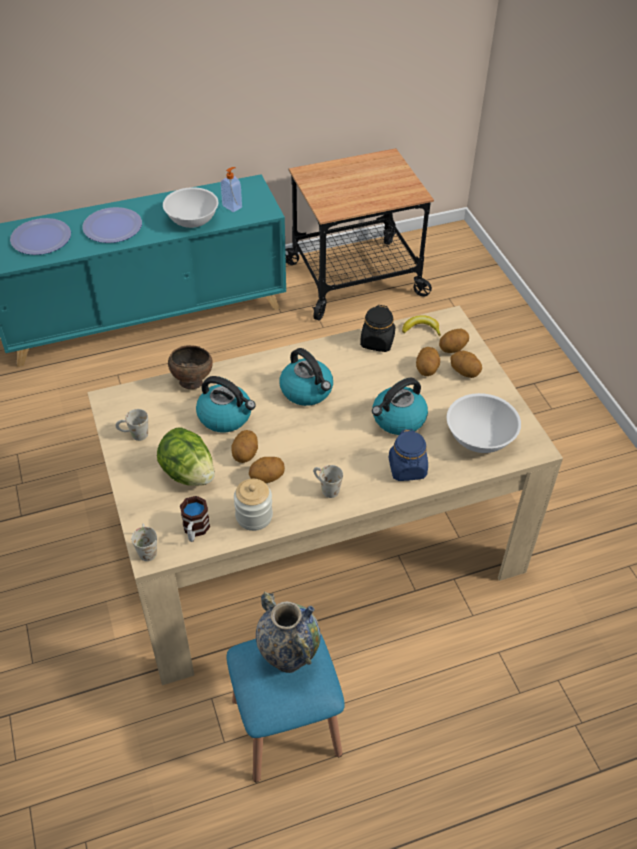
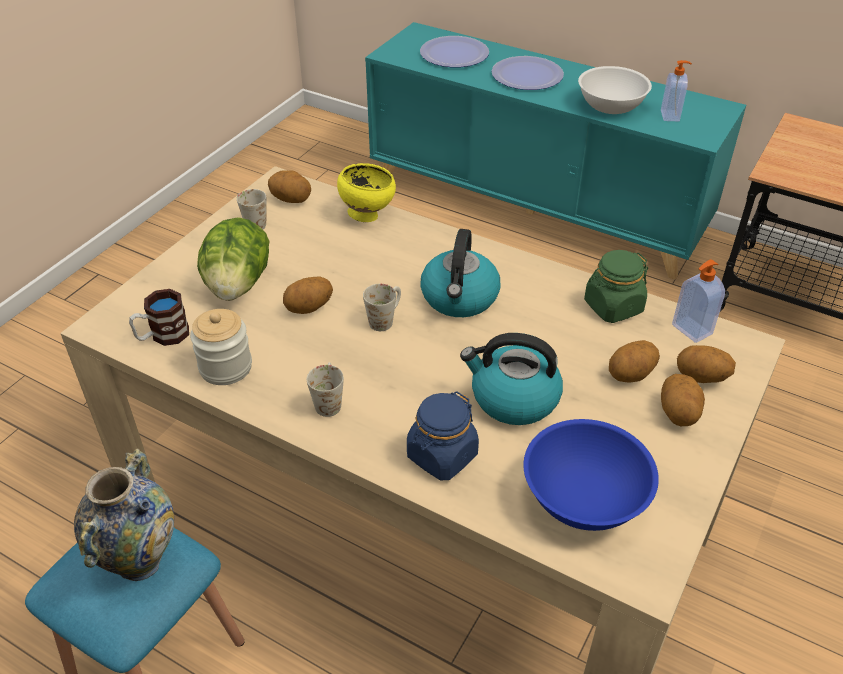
camera: 50 degrees right, 5 degrees down
(146, 548) = (107, 317): white mug -> white mug (385, 319)
(191, 382) = (366, 215): brown bowl -> yellow bowl
(226, 416) = (347, 264): kettle -> none
(267, 478) = (293, 344): potato -> potato (291, 199)
(377, 342) = (613, 307): black jar -> green jar
(421, 329) = (690, 330): banana -> soap dispenser
(479, 438) = (583, 499): white bowl -> blue bowl

